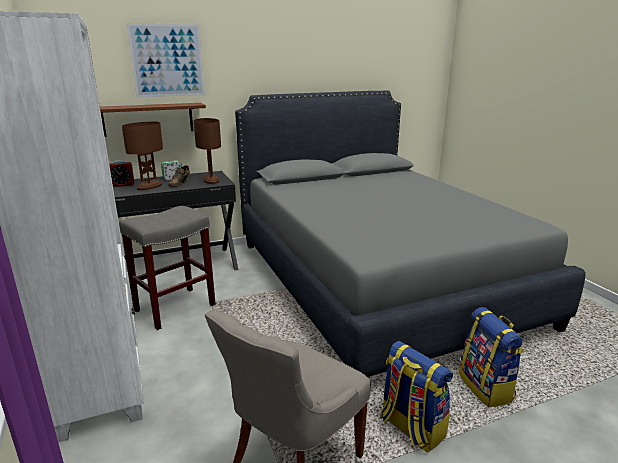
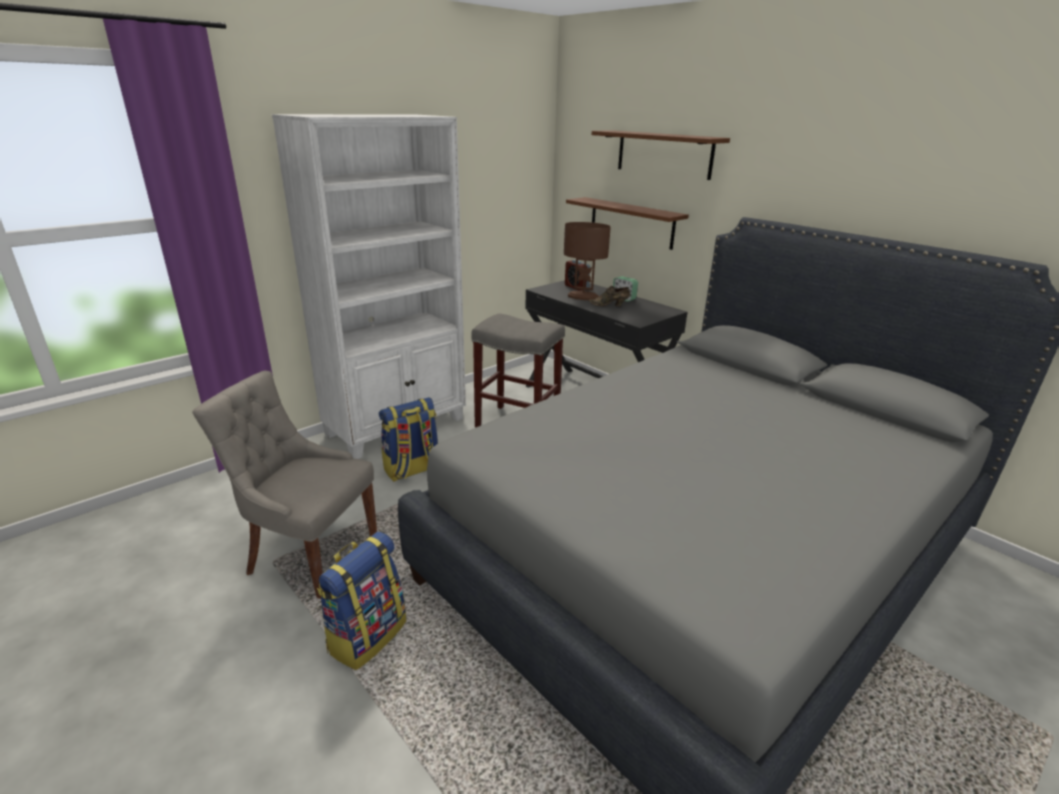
camera: 70 degrees right, 5 degrees up
(167, 60) = (664, 154): picture -> brown shelf
(211, 180) = (638, 315): brown table lamp -> none
(486, 388) = (466, 719): backpack -> backpack (412, 470)

